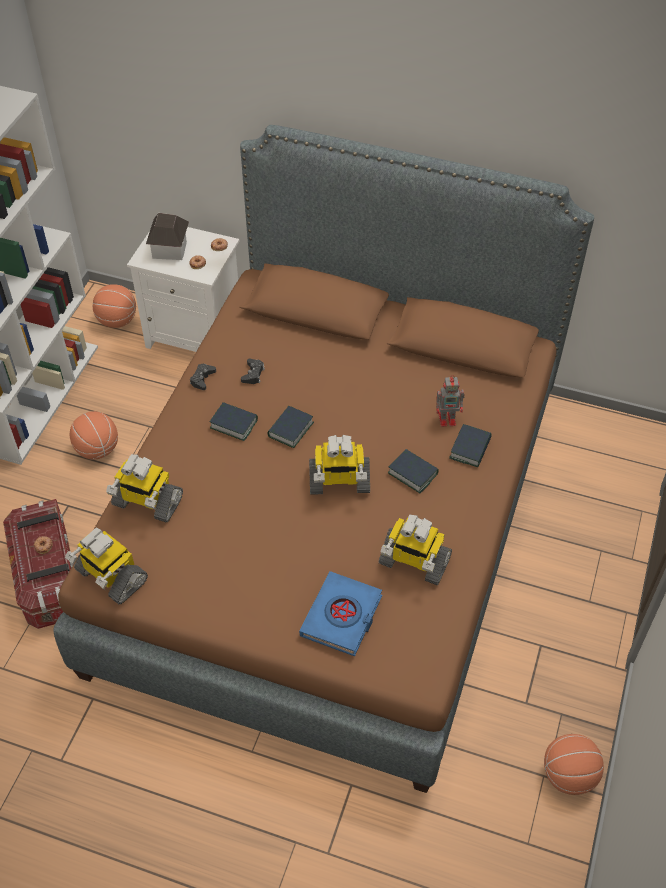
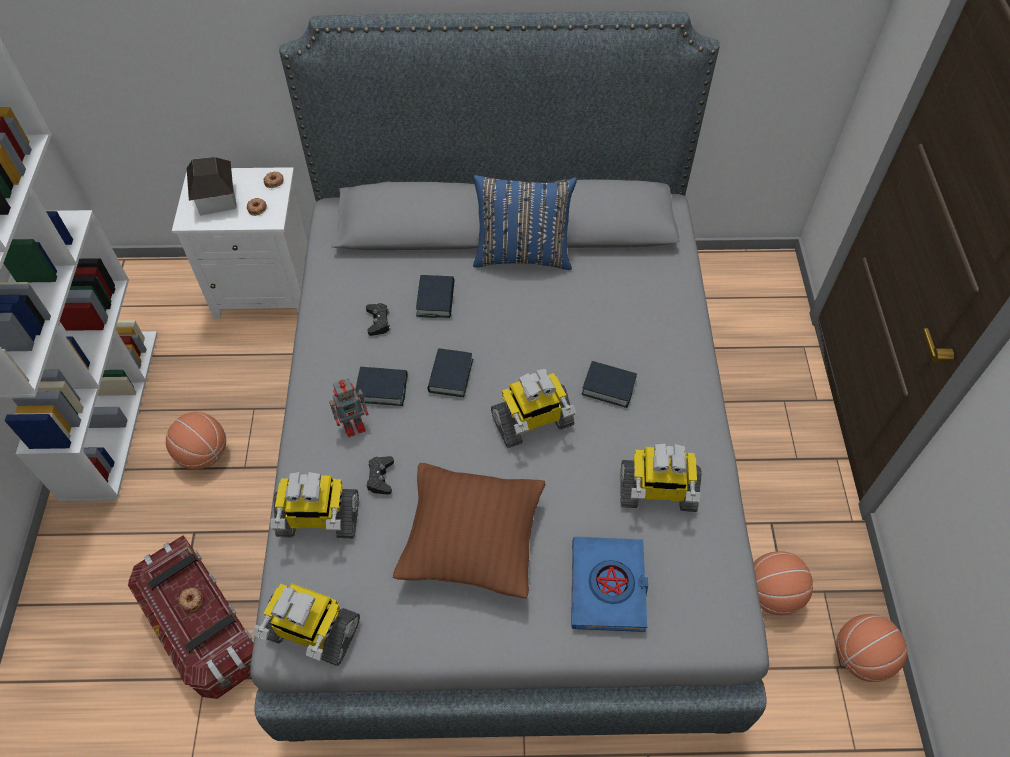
camera: 20 degrees left, 5 degrees up
(117, 321) = (169, 296): basketball -> basketball (772, 593)
(202, 379) = (321, 344): black game controller -> black game controller (380, 477)
(252, 554) = (472, 543): none -> brown pillow
(332, 526) = (503, 461): brown bed -> grey bed
(391, 353) = (522, 254): none -> blue pillow
(448, 419) = (617, 312): toy robot -> toy robot (354, 424)
(470, 449) = (656, 339): book -> book (436, 300)

